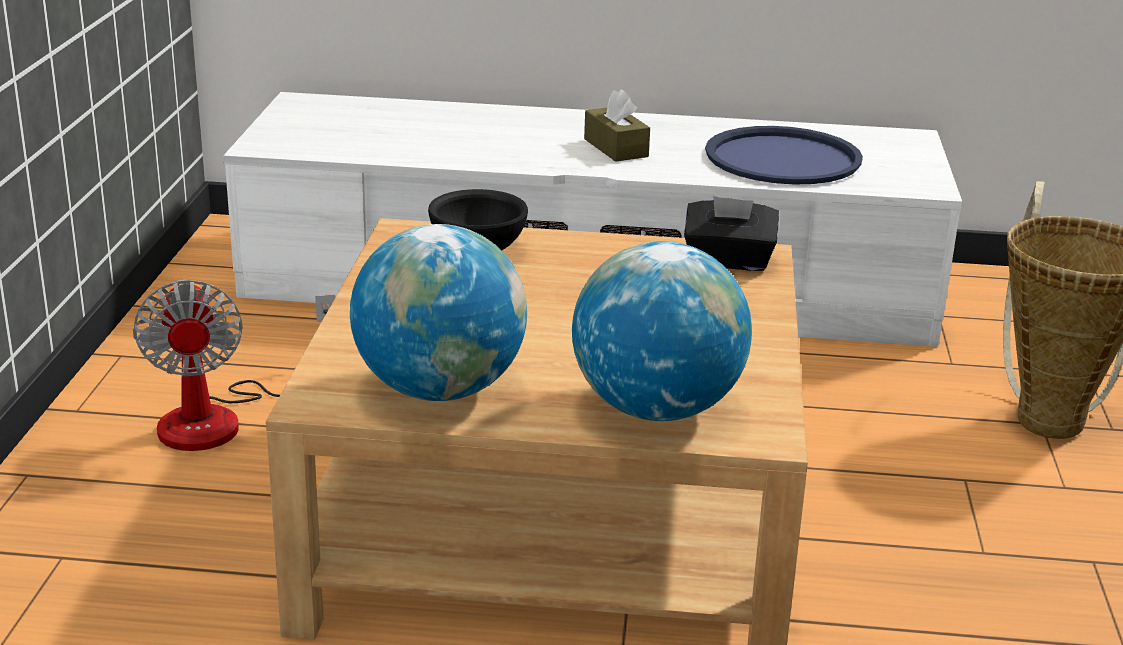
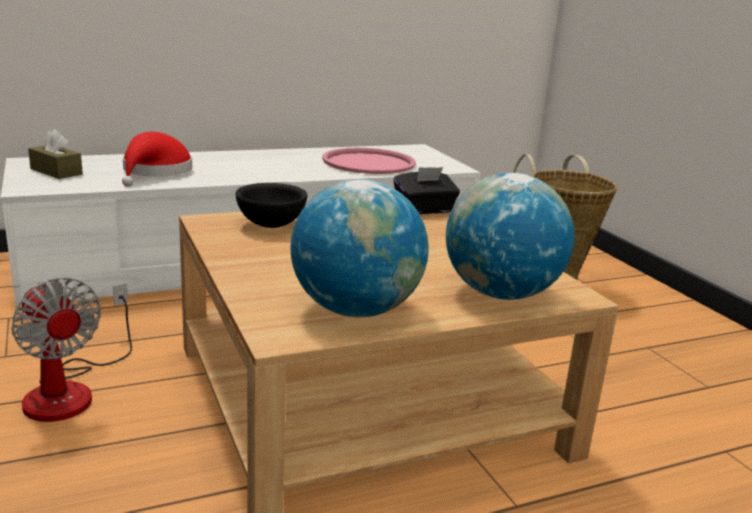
camera: 30 degrees left, 5 degrees down
(443, 138) = (155, 172): none -> red hat
(616, 148) = (270, 167): brown tissue box -> brown tissue box (56, 171)
(782, 158) = (368, 162): blue tray -> pink tray

